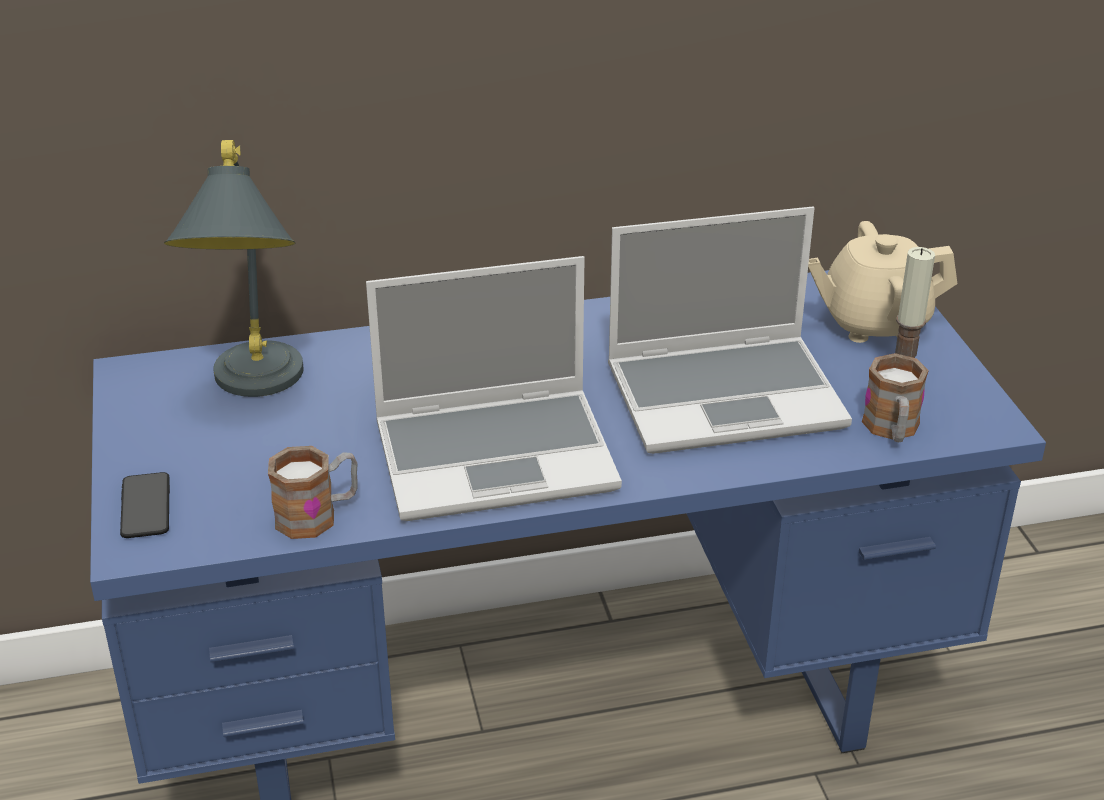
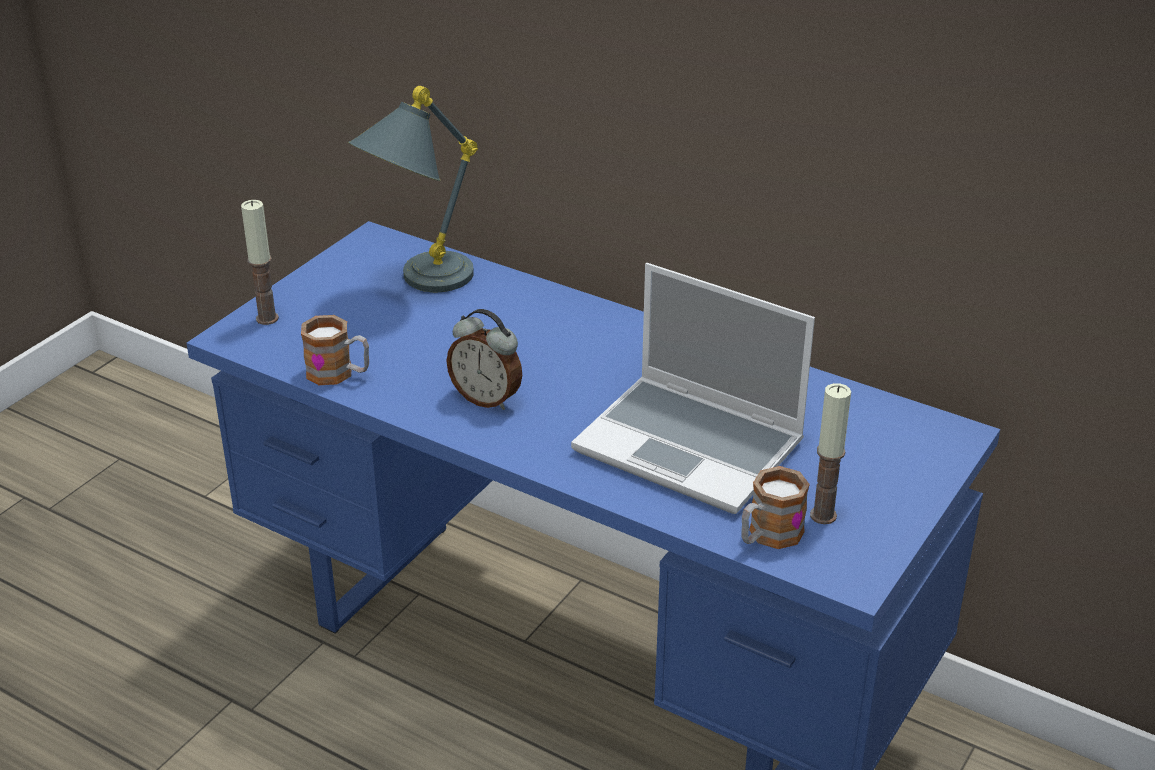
camera: 45 degrees right, 0 degrees up
(145, 507) = (267, 318): phone -> candle
(498, 455) = (487, 399): laptop -> alarm clock
(873, 323) = (892, 459): beige teapot -> none

